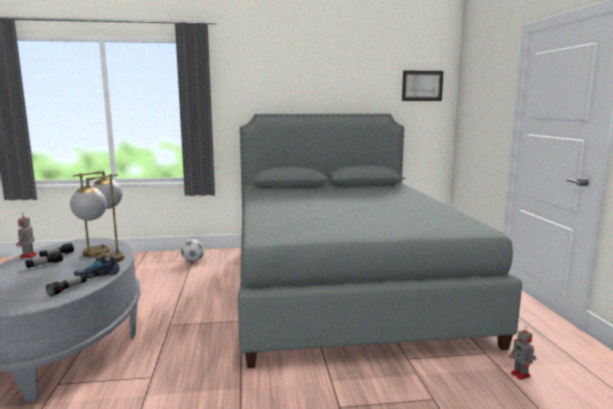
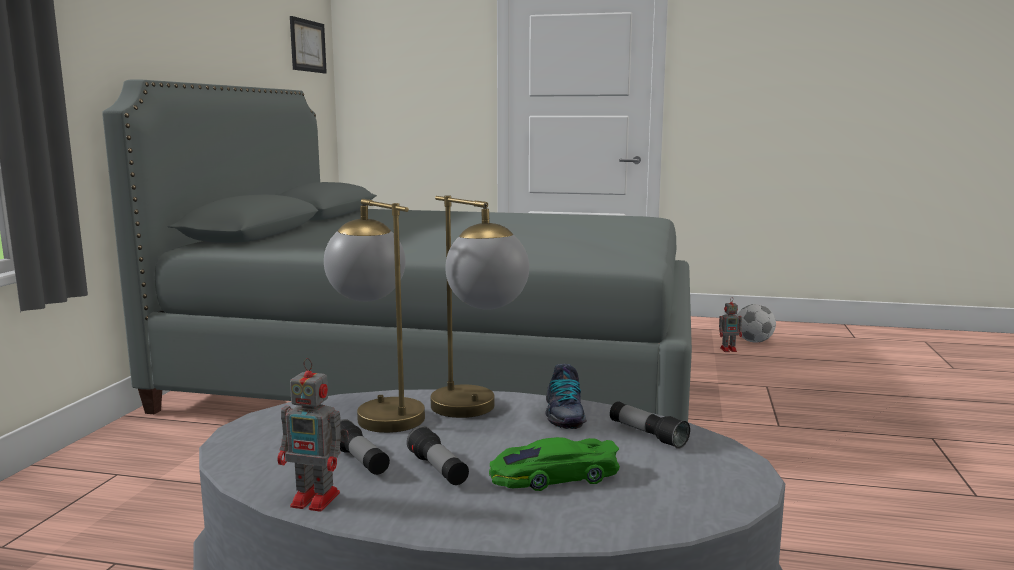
camera: 70 degrees left, 0 degrees up
(31, 279) = (554, 475): none -> green toy car
(193, 261) = (123, 472): football -> football (754, 341)

